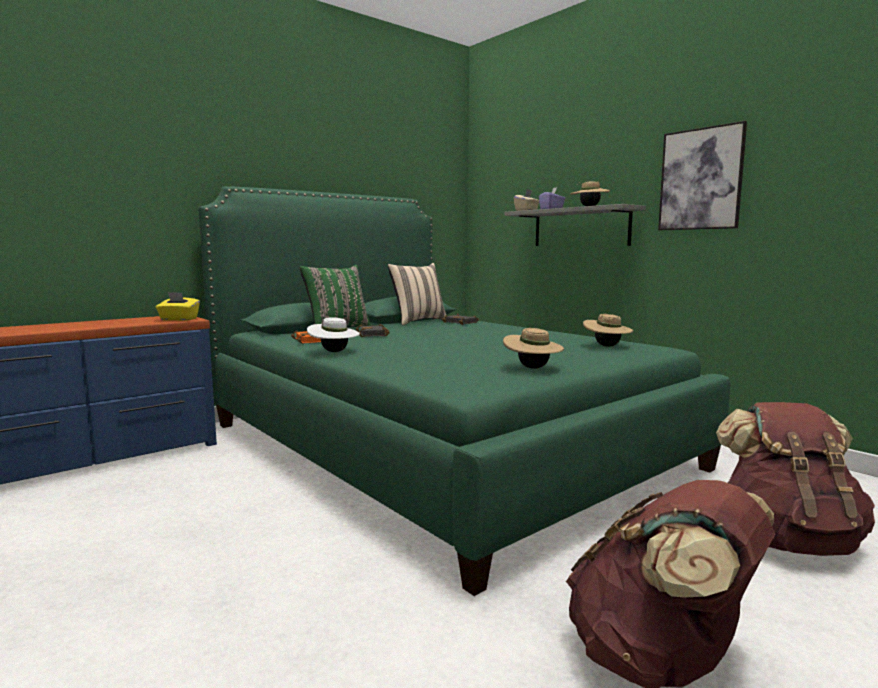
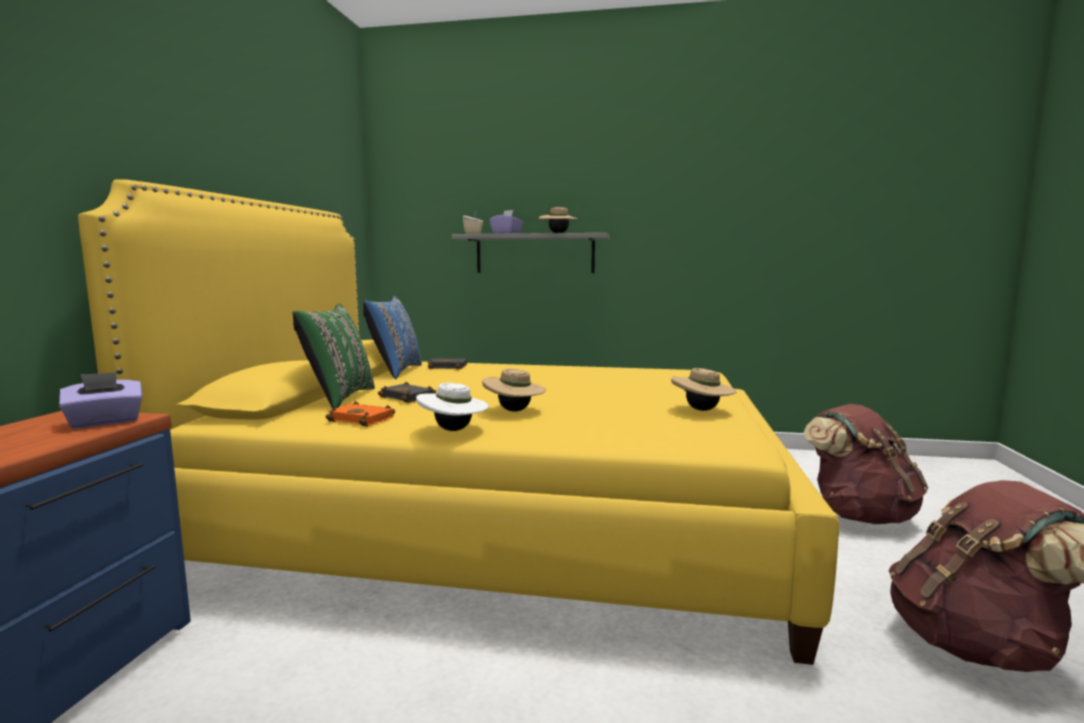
camera: 40 degrees left, 0 degrees up
(178, 319) = (105, 422): yellow tissue box -> purple tissue box
(417, 321) = (394, 371): beige pillow -> blue pillow
(437, 445) = (498, 518): green bed -> yellow bed
(607, 346) = (663, 376): beige hat -> beige hat (514, 411)
(701, 179) = (663, 213): picture -> none

